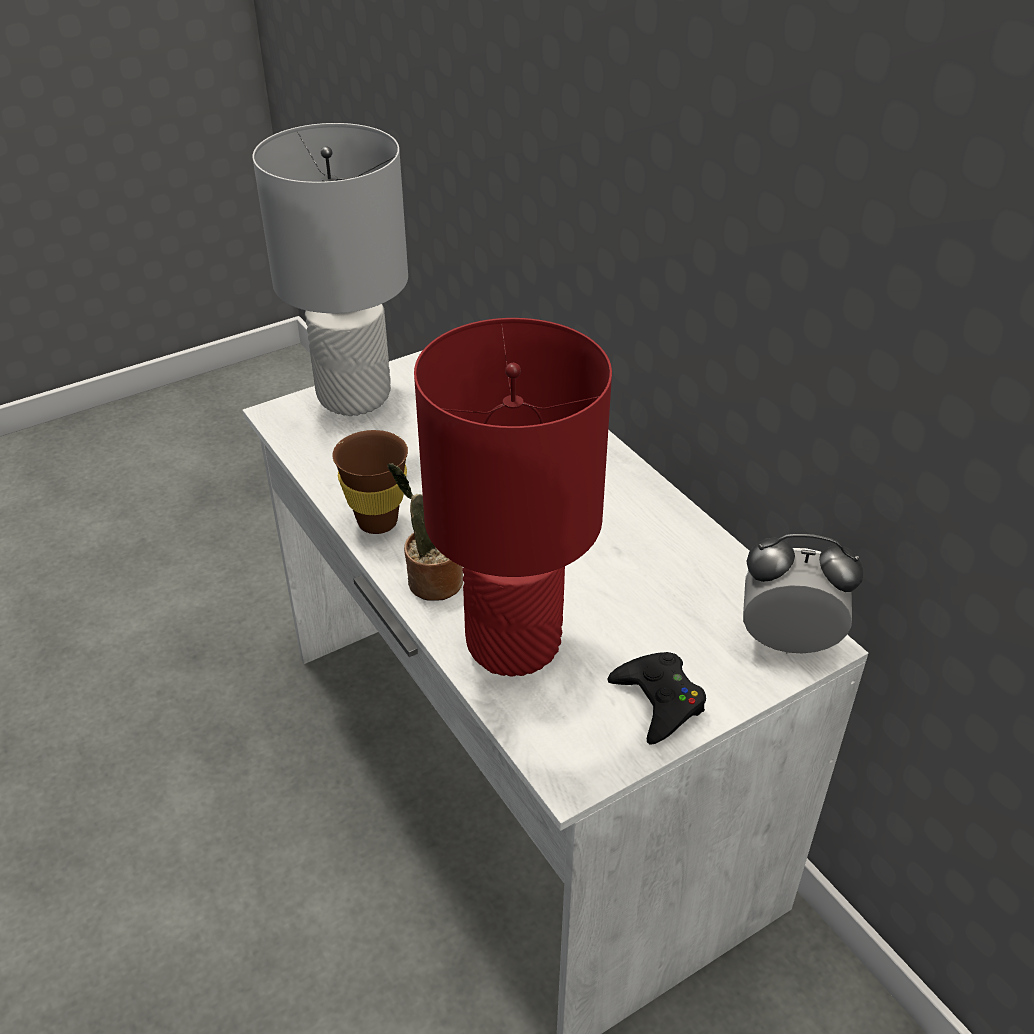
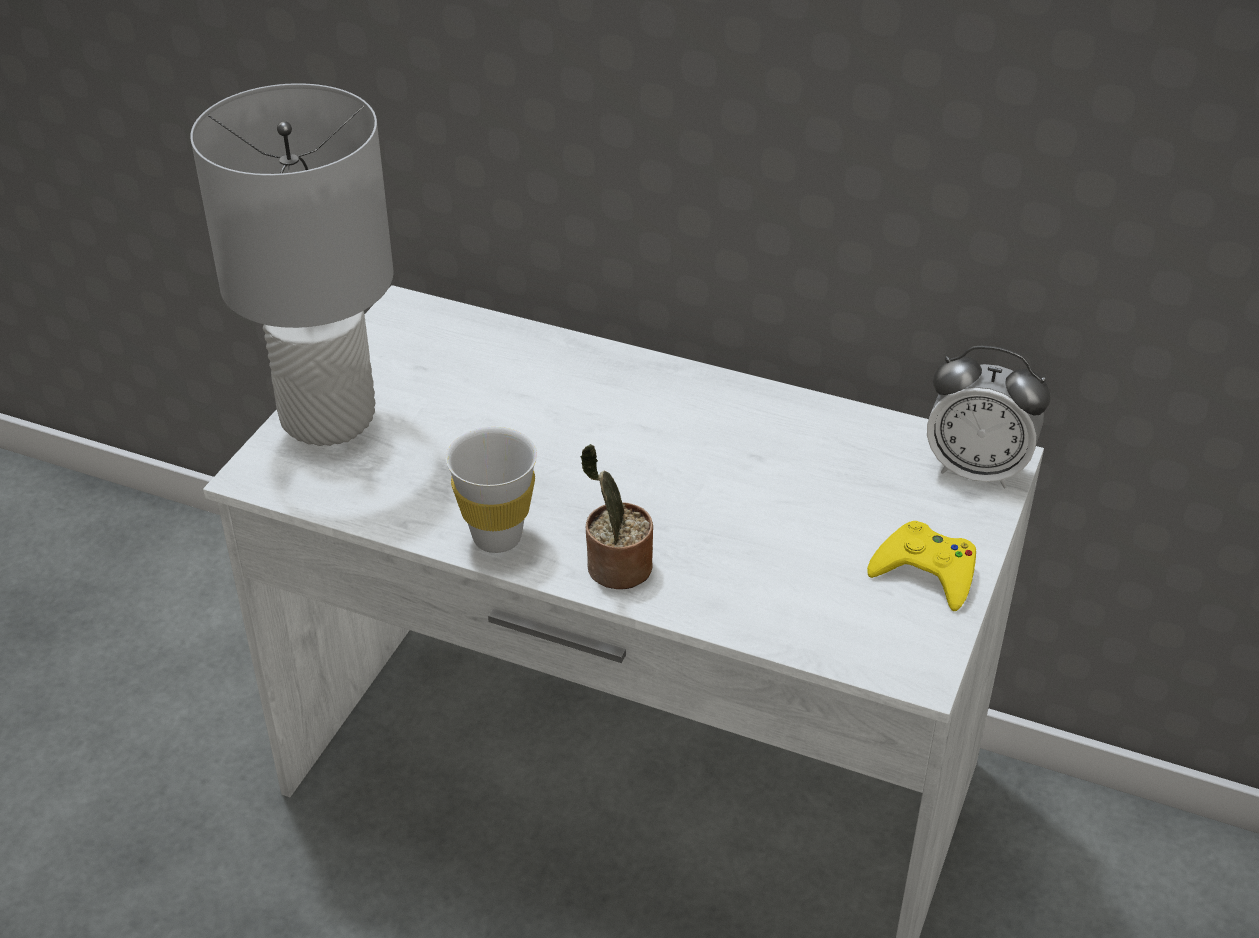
camera: 35 degrees left, 0 degrees up
(377, 522) = (497, 537): brown cup -> white cup
(514, 649) = (759, 591): red table lamp -> none
(658, 701) = (926, 572): black game controller -> yellow game controller
(787, 642) = (976, 469): alarm clock -> alarm clock turned 135 degrees counterclockwise

